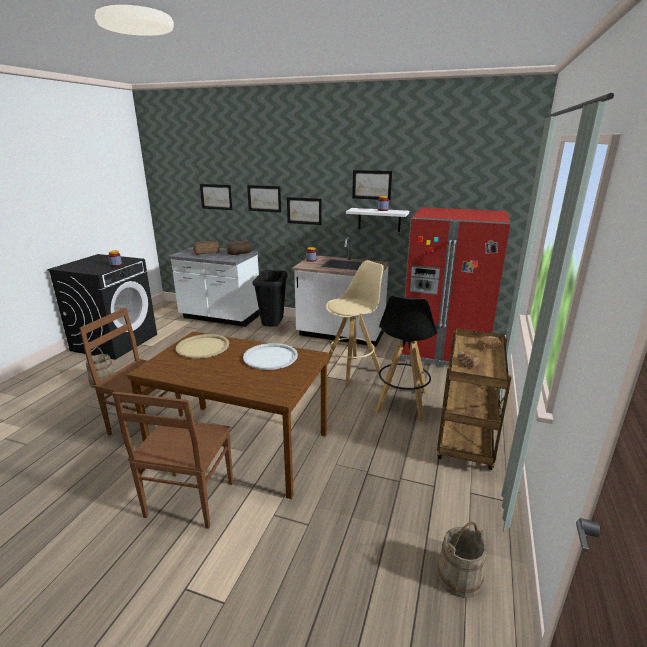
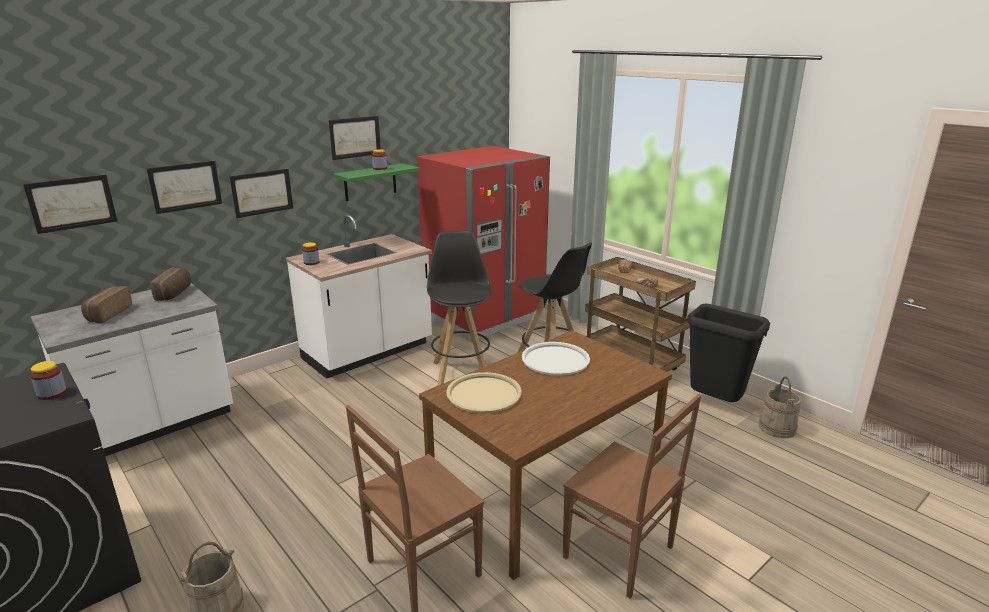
camera: 60 degrees left, 0 degrees up
(273, 329) = (277, 391): black trash can -> black trash can (715, 403)
(352, 370) = (461, 374): beige stool -> black stool
(379, 219) = (370, 182): white shelf -> green shelf

